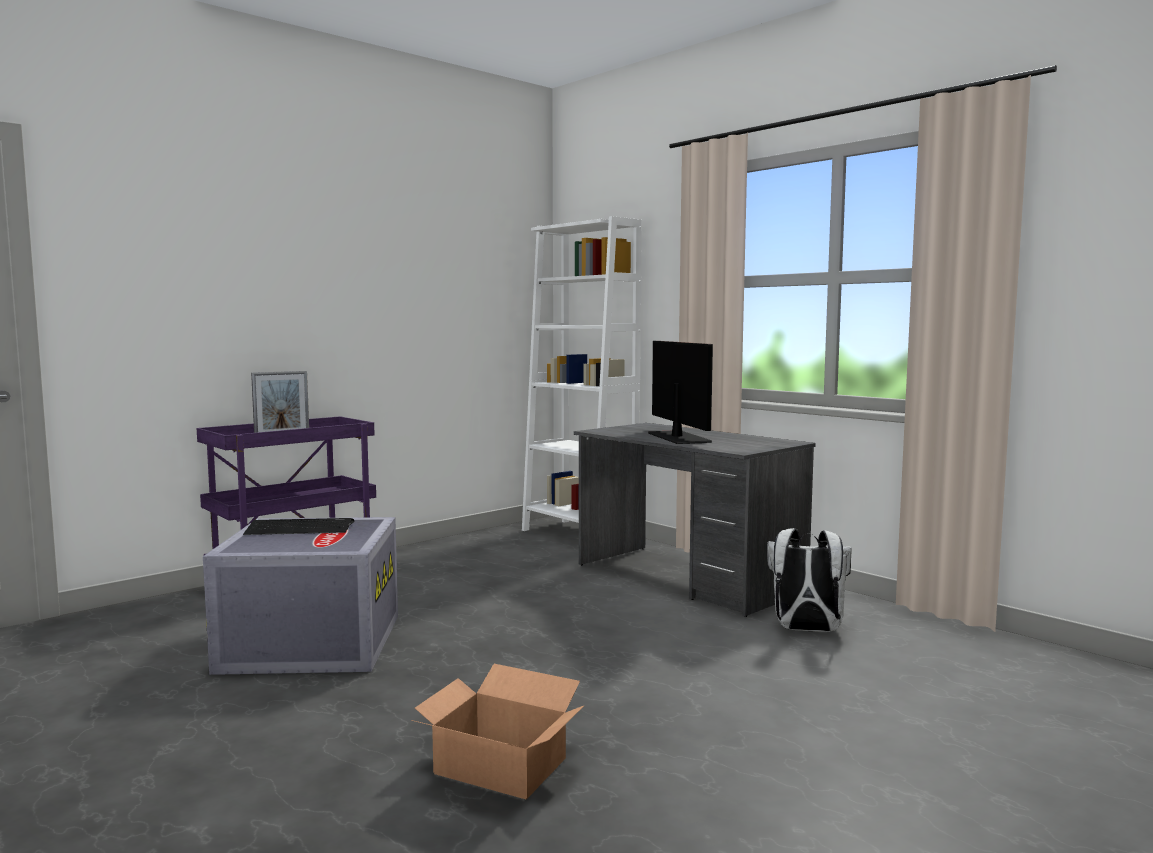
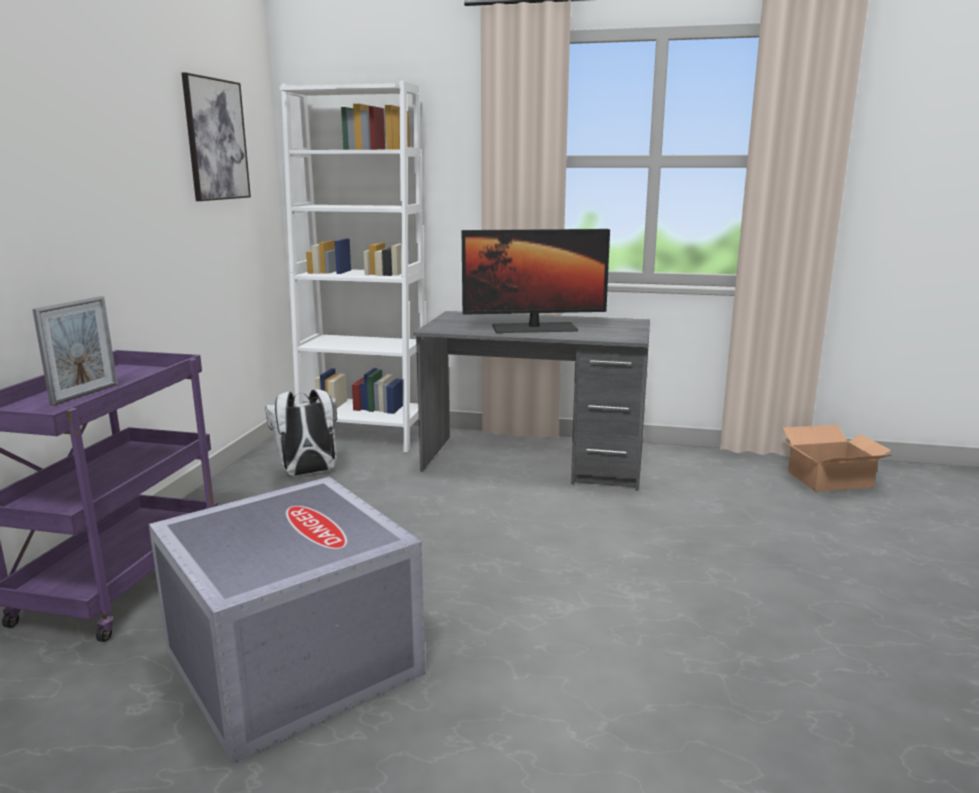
camera: 35 degrees left, 10 degrees up
(299, 529) = (251, 525): keyboard -> none
(474, 270) = (216, 139): none -> picture
(501, 767) = (722, 730): cardboard box -> cardboard box (831, 479)
(678, 437) = (534, 328): monitor -> monitor turned 135 degrees clockwise
(806, 630) = (696, 491): white backpack -> white backpack (308, 473)

